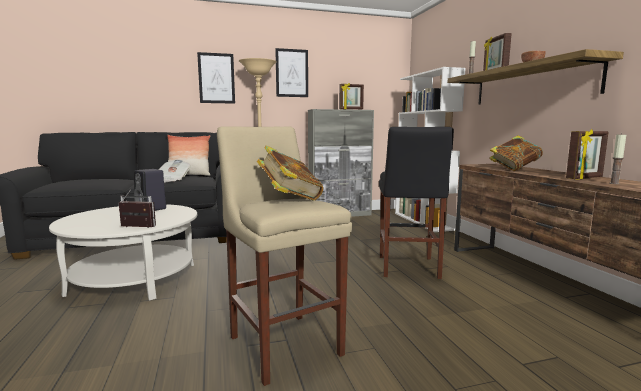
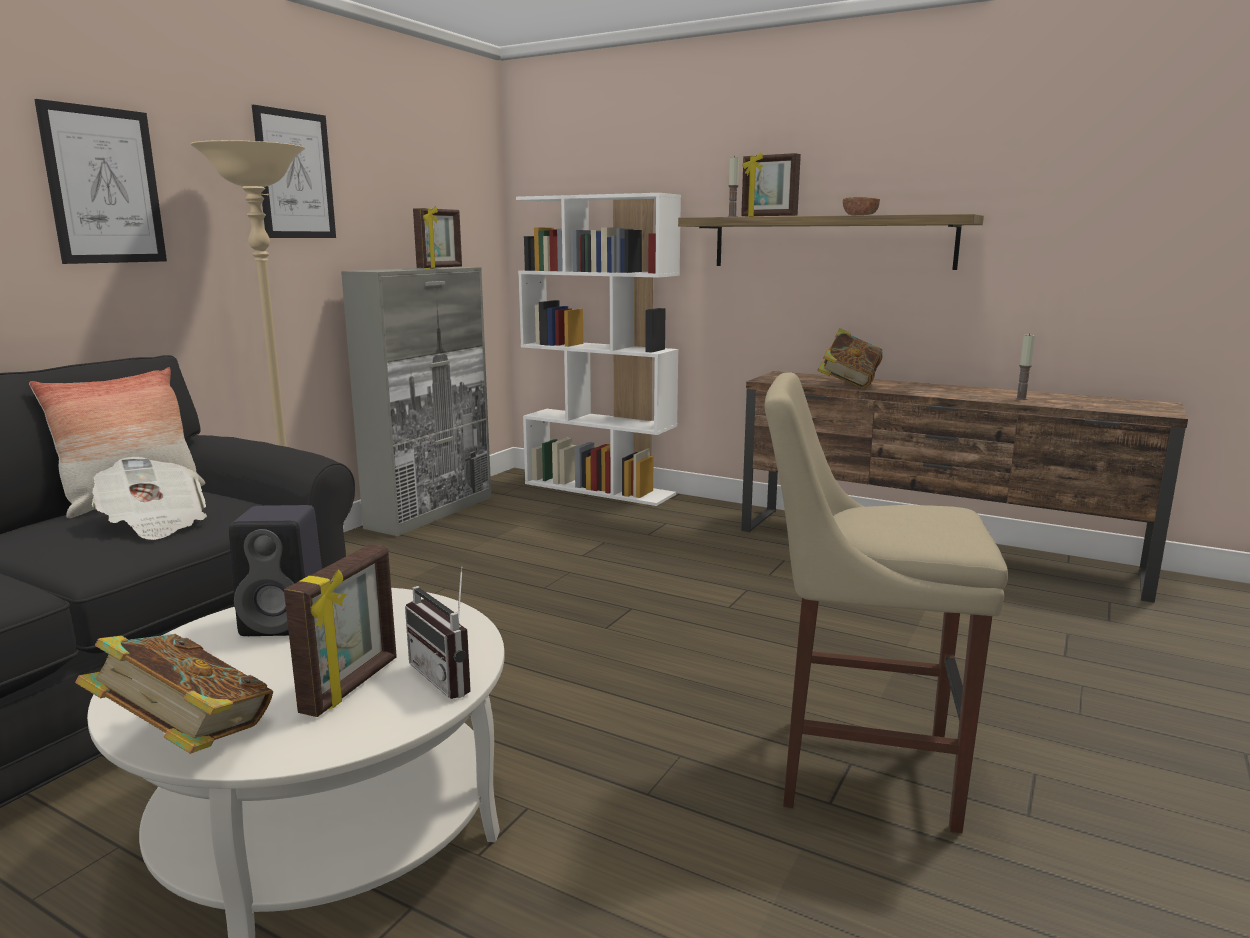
camera: 45 degrees left, 5 degrees up
(135, 228) = (450, 677): radio -> radio turned 90 degrees counterclockwise
(290, 199) = (877, 513): book -> book (188, 740)
(408, 268) = (750, 582): black stool -> none
(585, 178) = (969, 392): picture frame -> picture frame (352, 685)

